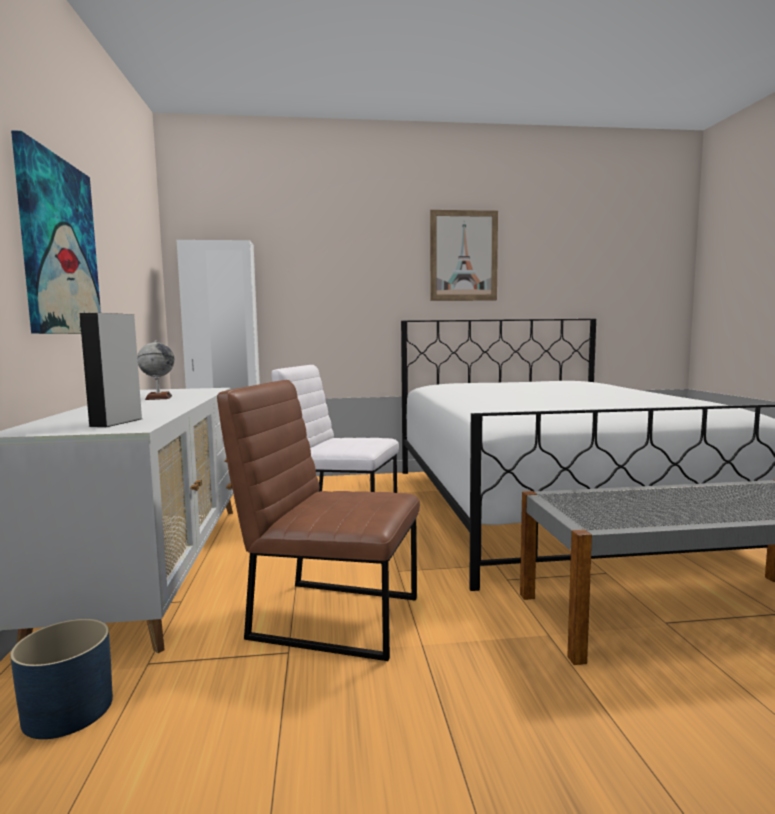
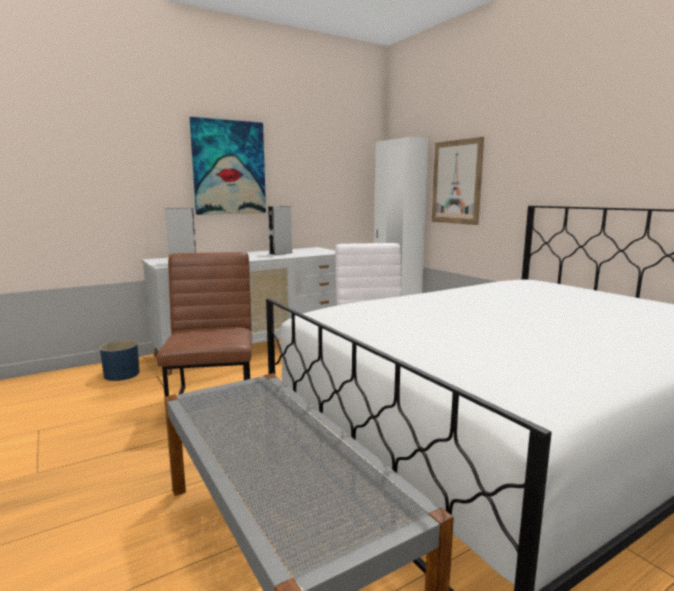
camera: 65 degrees right, 5 degrees up
(158, 397) = (280, 253): globe -> grey speaker
(463, 256) = (611, 124): picture -> picture (456, 182)

